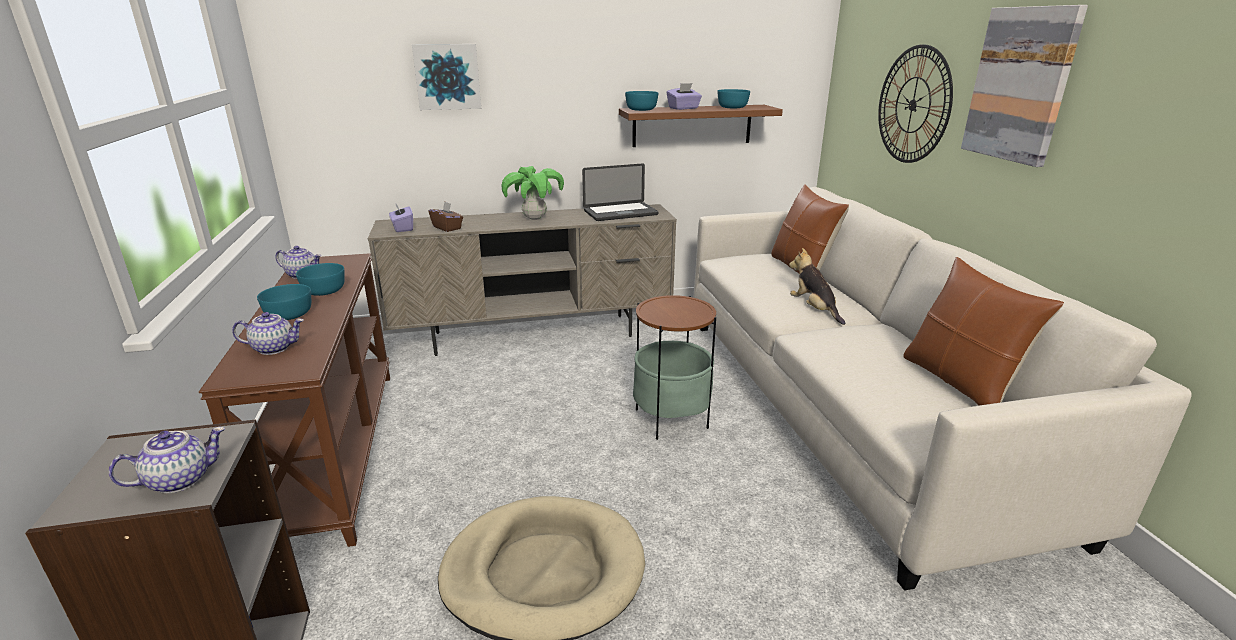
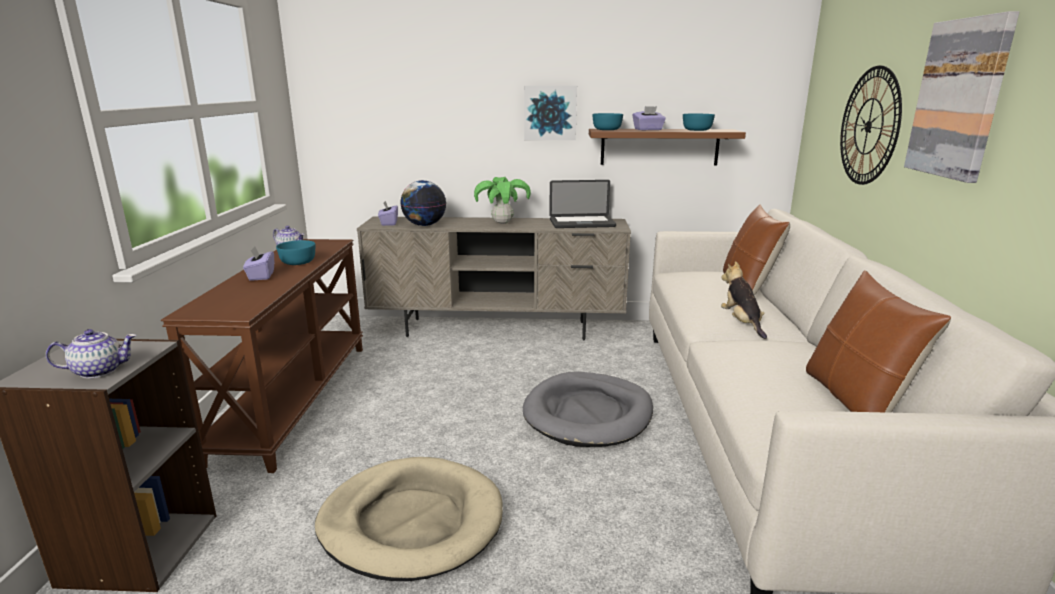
camera: 15 degrees right, 5 degrees down
(274, 348) = (233, 297): teapot -> none
(290, 314) = (261, 276): turquoise bowl -> purple tissue box
(447, 76) = (439, 97): picture -> picture (550, 113)
(447, 228) = (424, 225): brown tissue box -> globe
(671, 419) = (588, 414): side table -> grey dog bed

